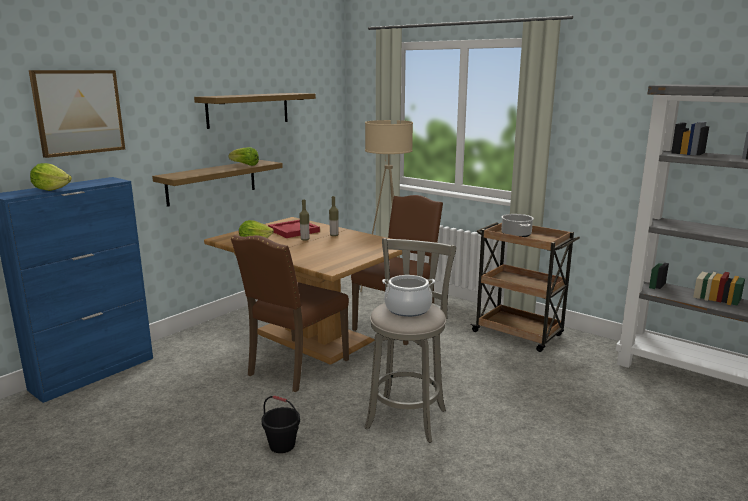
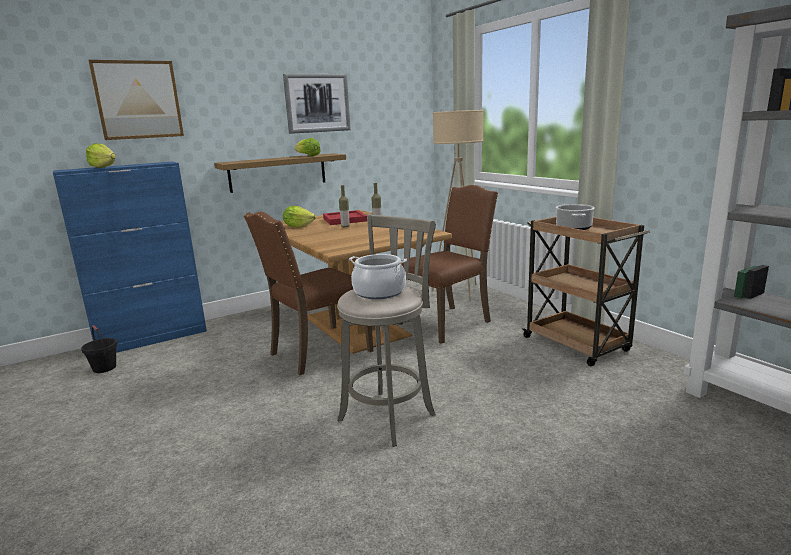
camera: 20 degrees right, 0 degrees up
(248, 110) = (317, 103): shelf -> picture
(282, 445) = (247, 424): black bucket -> black bucket (104, 368)

